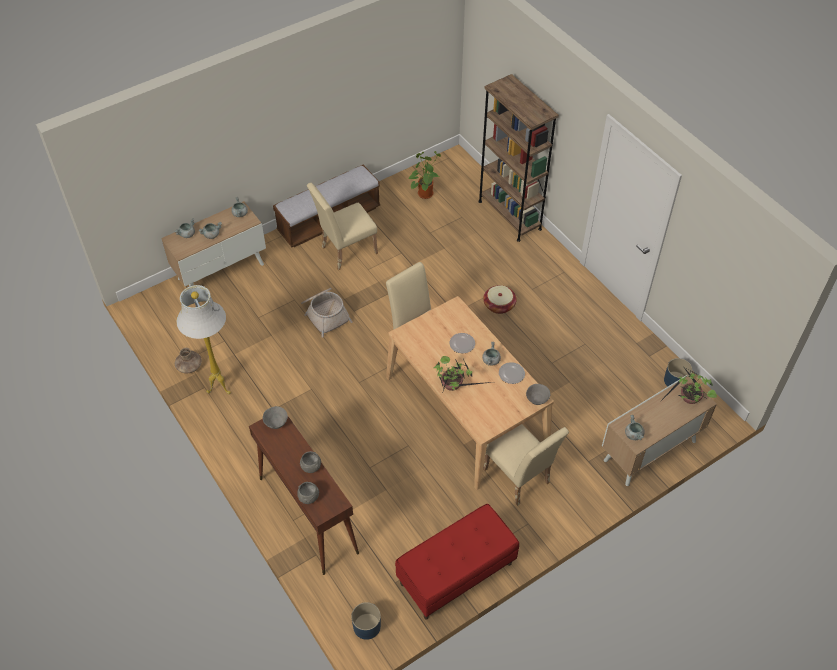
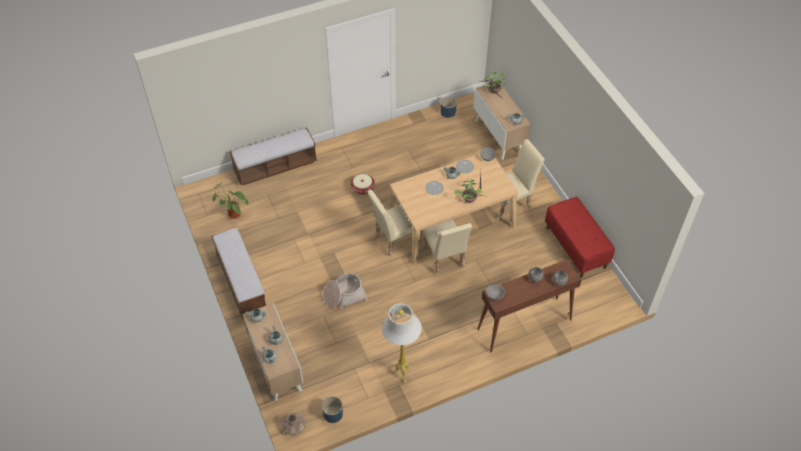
camera: 80 degrees left, 0 degrees up
(189, 366) = (375, 395): brown vase -> brown vase (294, 427)
(345, 251) = (280, 275): beige chair -> beige chair (444, 259)
(366, 626) = (609, 299): blue planter -> blue planter (332, 414)
(509, 215) = (275, 167): brown bookcase -> bench

